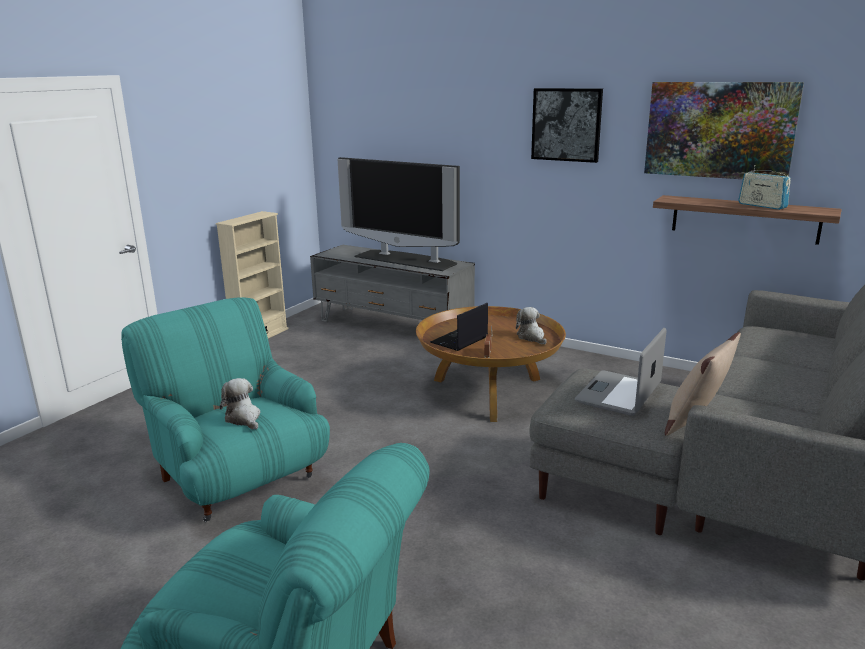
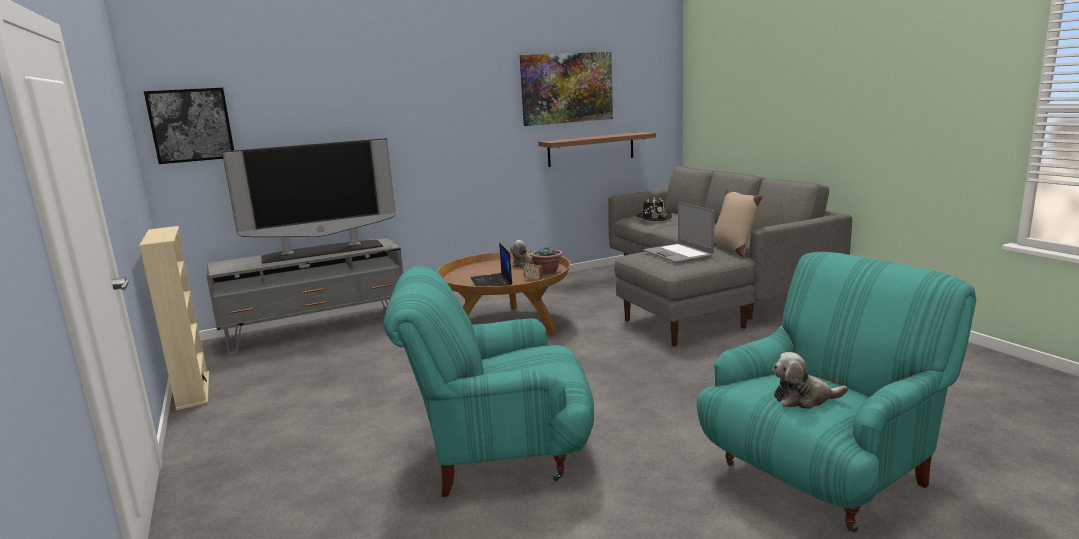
camera: 55 degrees left, 5 degrees down
(243, 418) = (539, 361): plush toy -> plush toy (804, 399)
(519, 353) = (547, 272): none -> potted plant
(566, 124) = (456, 94): picture -> picture (191, 125)
(762, 206) = (608, 136): radio -> none
(773, 340) = (653, 218): none -> black hat

